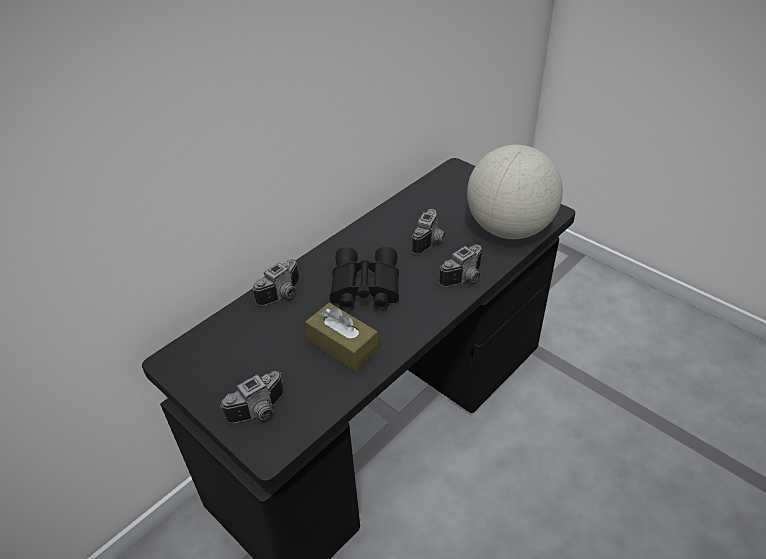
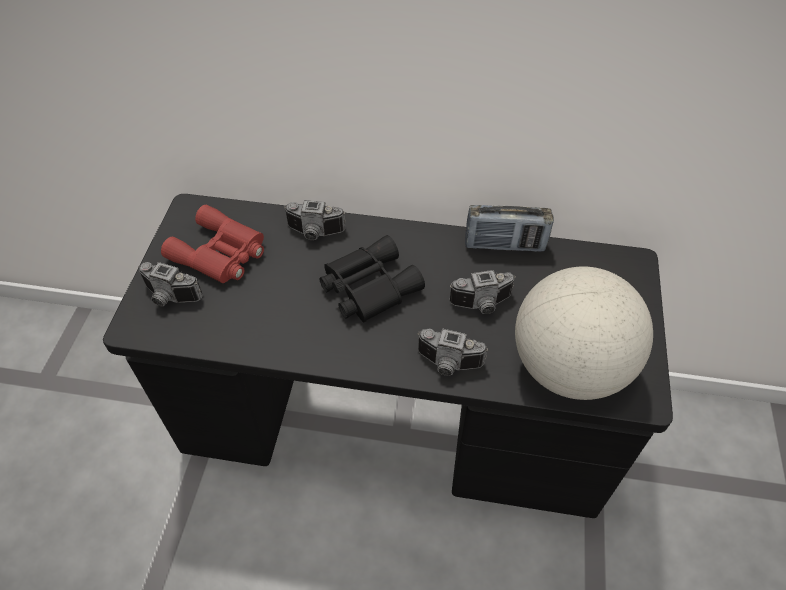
camera: 55 degrees right, 10 degrees up
(245, 359) = (220, 253): none -> red binoculars
(343, 346) = (279, 312): brown tissue box -> none
(391, 210) = (504, 245): none -> radio

